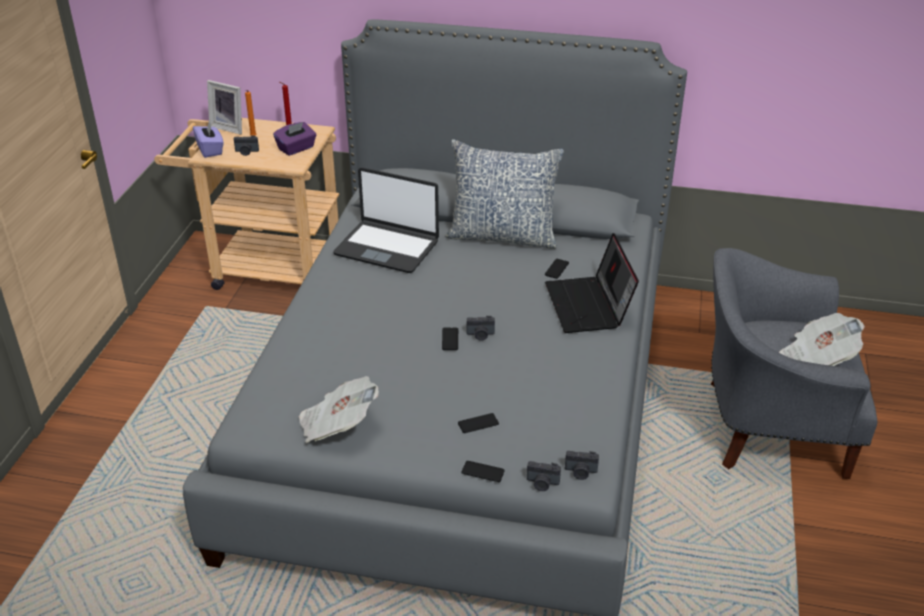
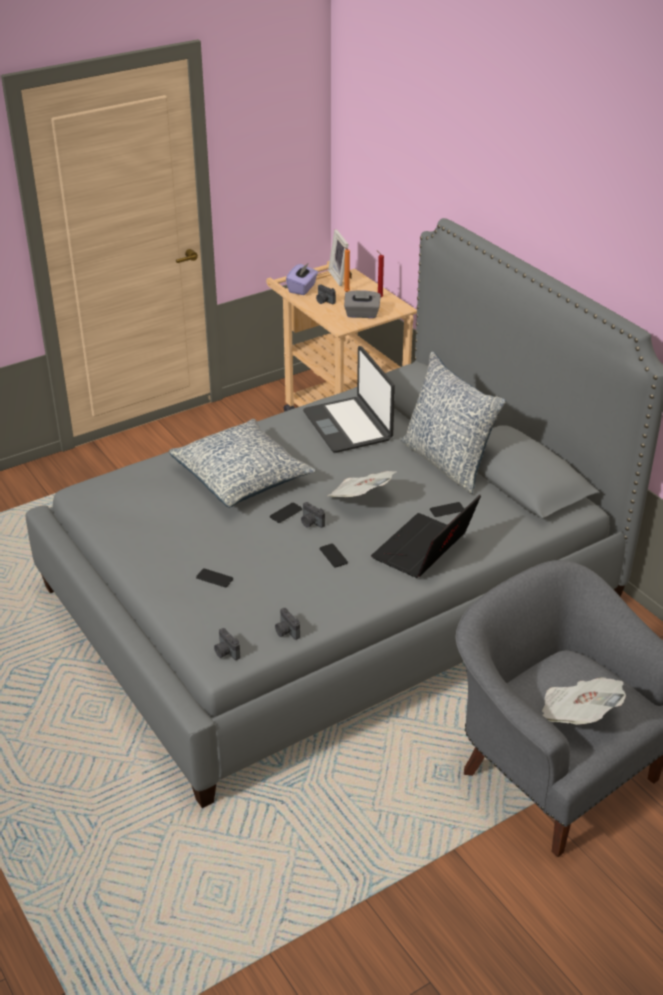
camera: 45 degrees right, 0 degrees up
(296, 148) = (362, 314): purple tissue box -> grey tissue box
(337, 425) = (132, 523): newspaper -> newspaper (360, 498)
(368, 332) = (242, 477): none -> pillow
(483, 472) = (168, 608): phone -> phone (333, 556)
(542, 483) = (191, 642): camera -> camera (286, 632)

